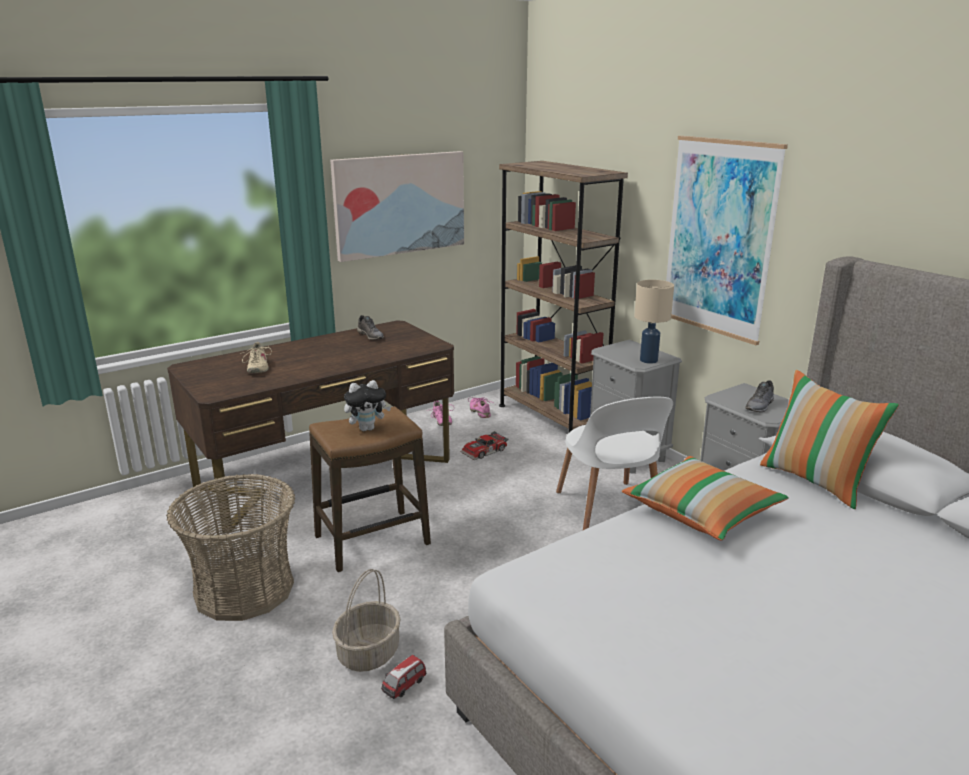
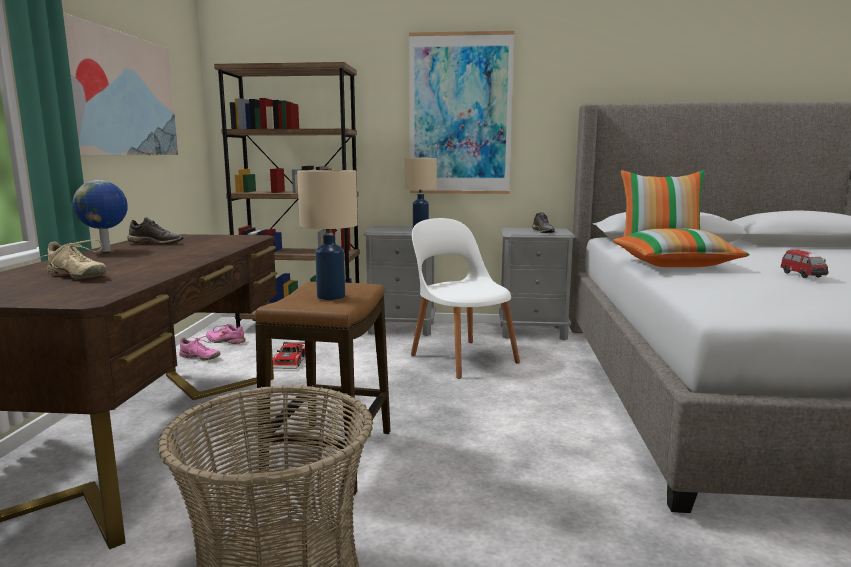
camera: 50 degrees left, 10 degrees down
(328, 339) = (106, 251): none -> globe
(367, 428) = (331, 296): plush toy -> beige table lamp
(368, 652) = (525, 528): basket -> none
(404, 686) = (604, 527): toy car -> toy car (803, 275)
(608, 510) = (461, 357): white chair -> white chair turned 150 degrees counterclockwise

